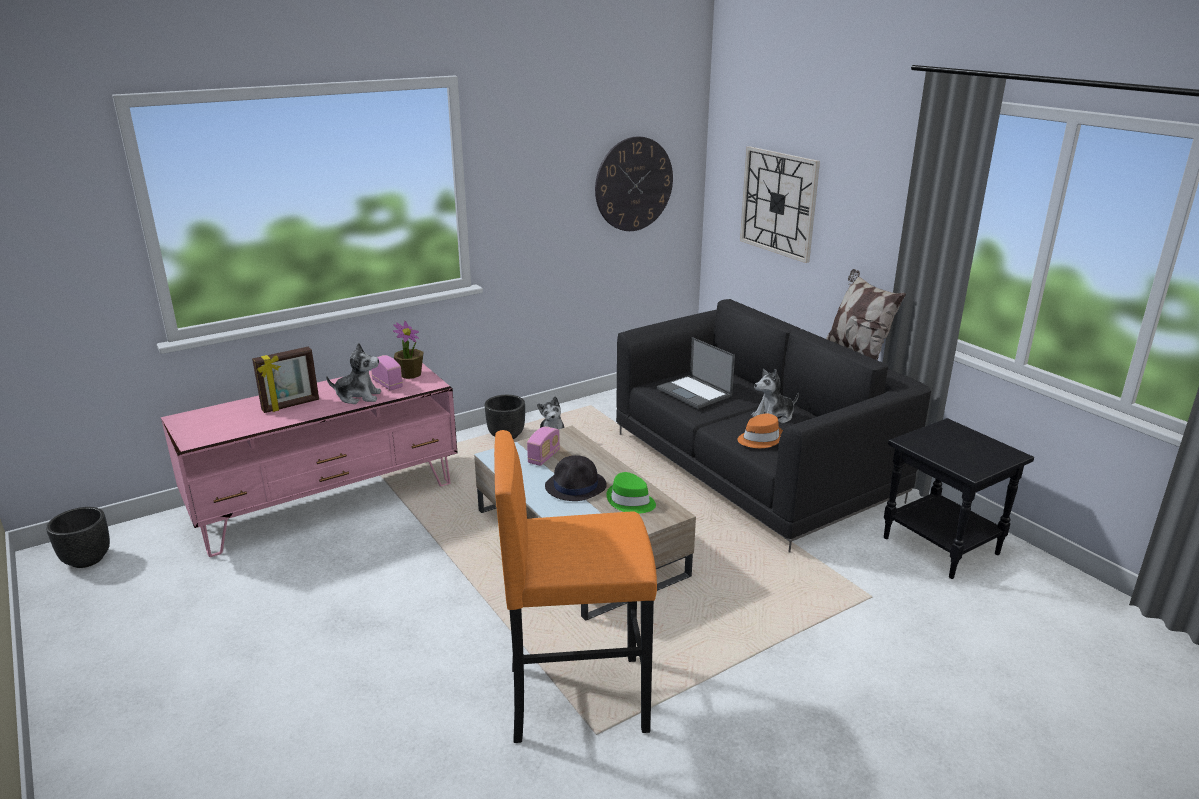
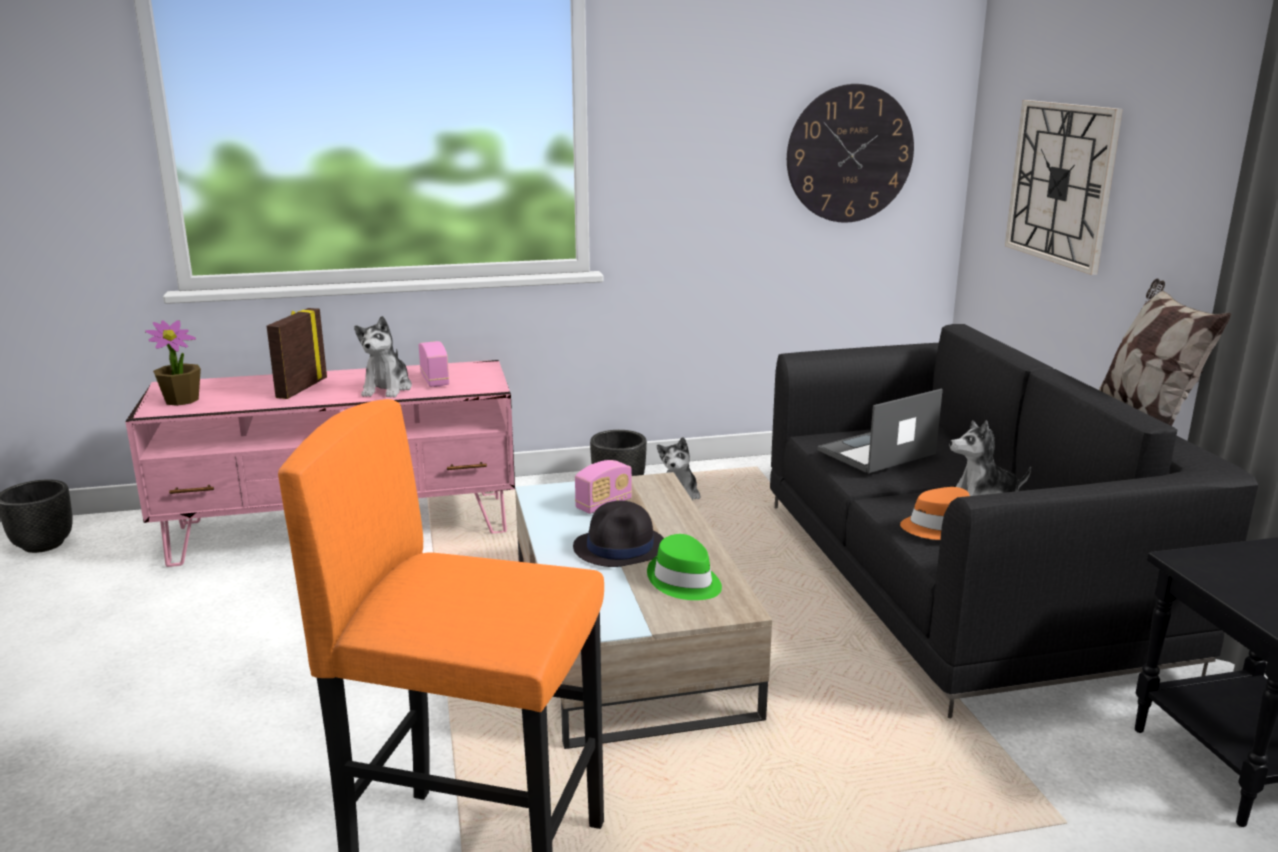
camera: 20 degrees right, 5 degrees down
(291, 405) = (301, 388): picture frame -> picture frame turned 120 degrees clockwise
(358, 396) = (387, 389): plush toy -> plush toy turned 75 degrees clockwise
(410, 374) = (473, 373): potted plant -> potted plant (182, 400)
(695, 392) = (875, 453): laptop -> laptop turned 75 degrees clockwise

